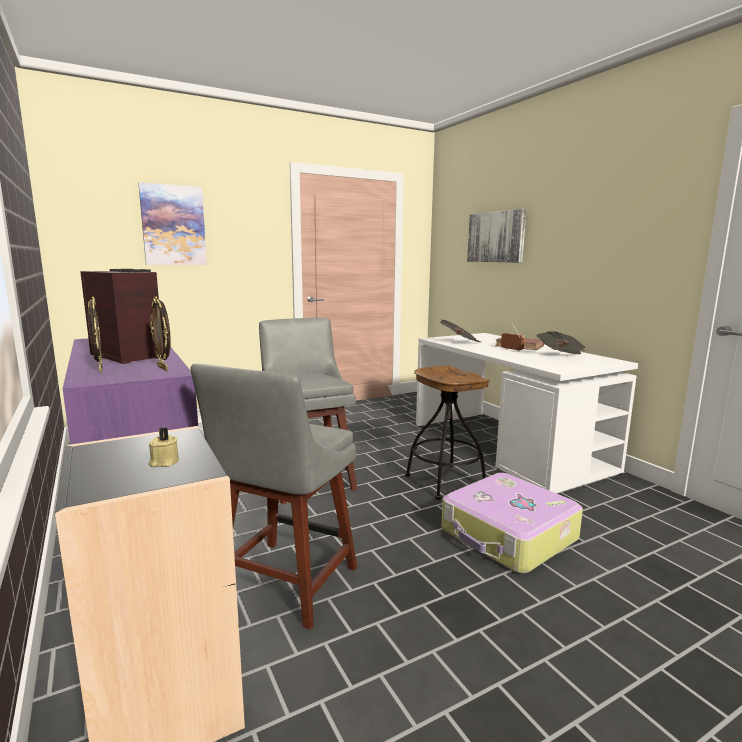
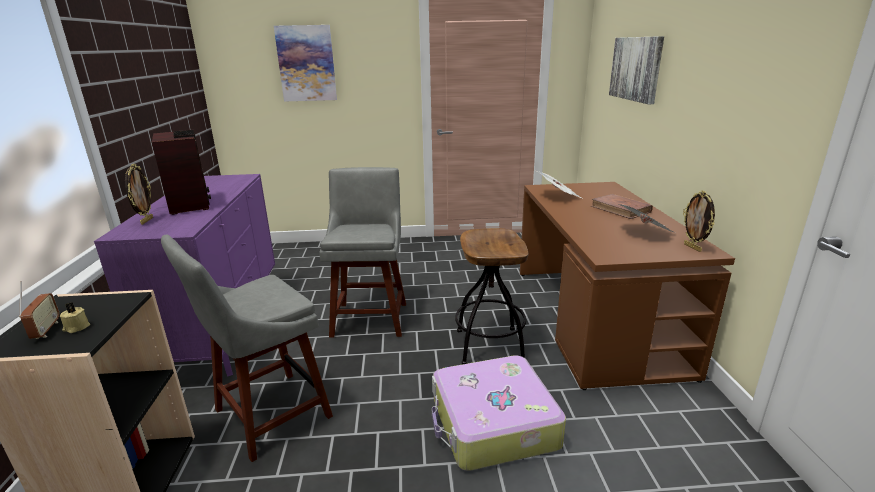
camera: 25 degrees right, 10 degrees up
(163, 368) = (187, 224): picture frame -> picture frame (693, 247)
(507, 447) = (594, 318): white desk -> brown desk
(511, 350) = (599, 216): radio -> radio (46, 330)

